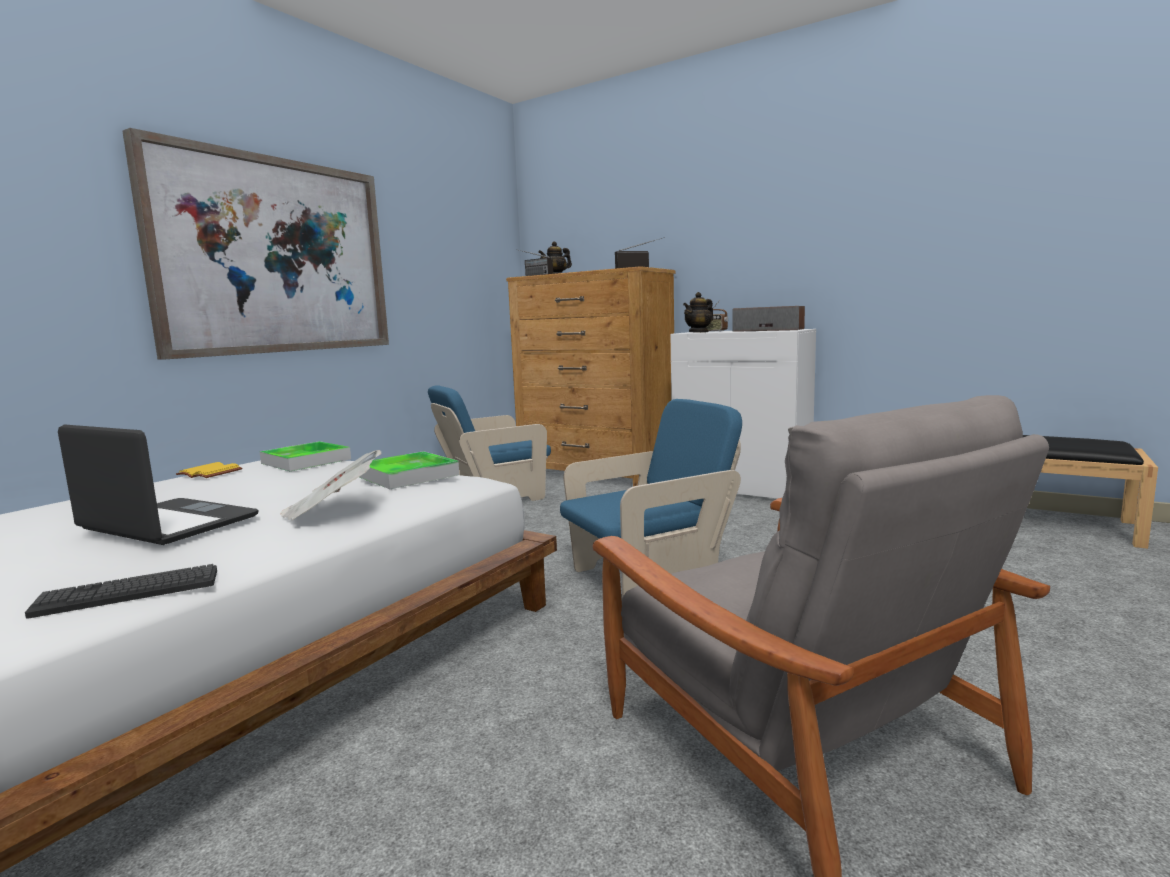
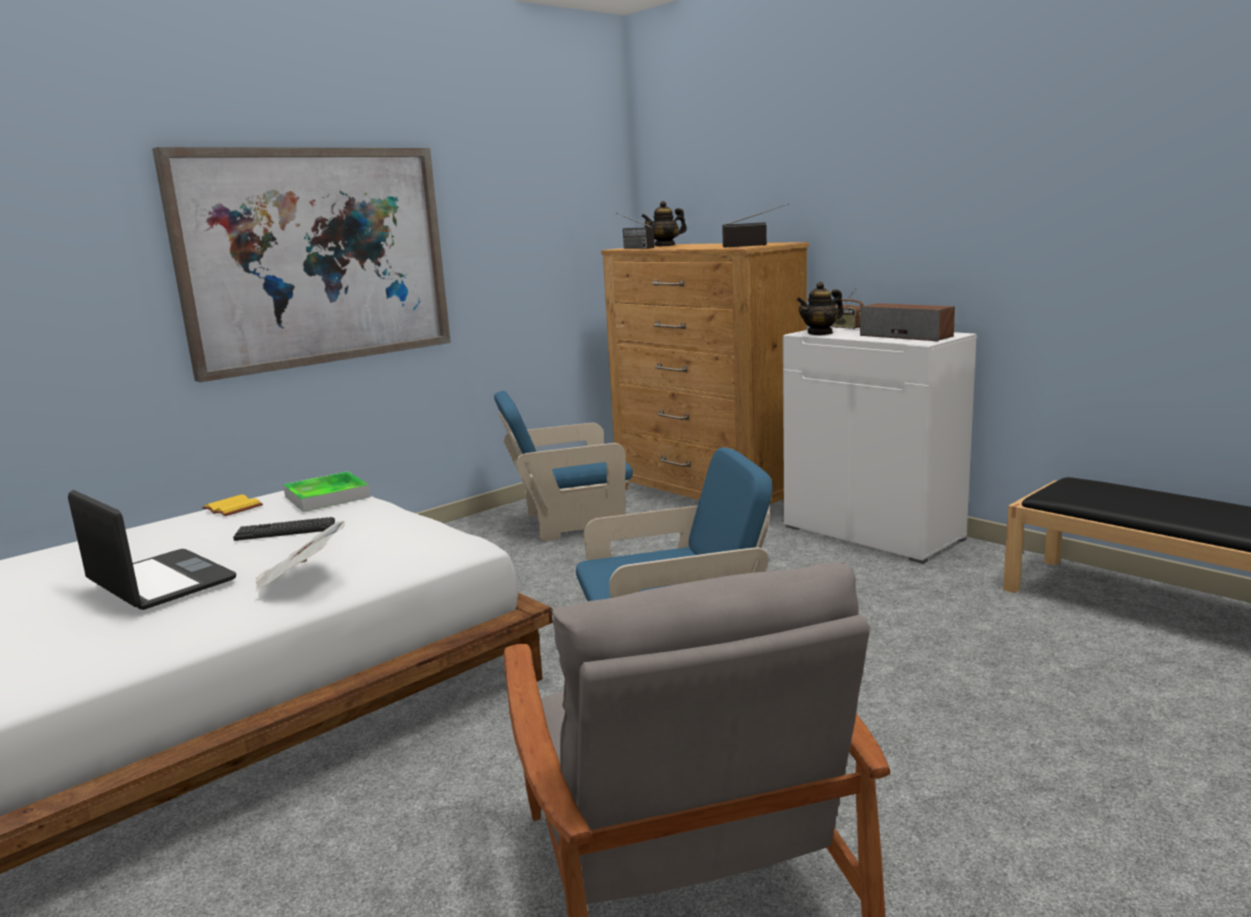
camera: 15 degrees right, 5 degrees up
(129, 592) = (97, 662): keyboard -> keyboard (285, 530)
(408, 476) = (400, 533): tray -> none

